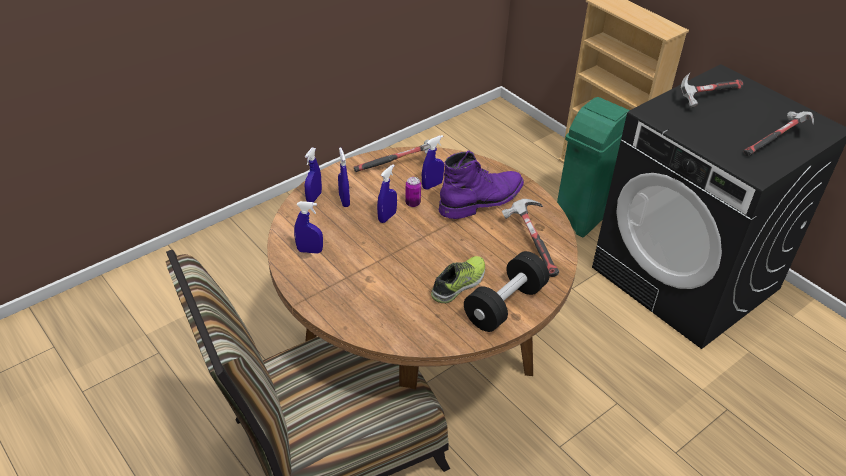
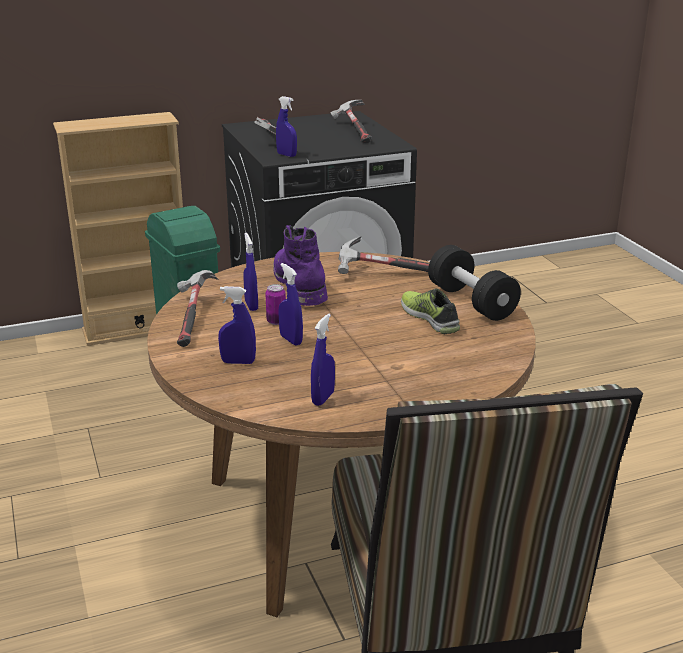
camera: 70 degrees left, 15 degrees down
(314, 198) = (215, 382): blue spray bottle -> blue spray bottle (286, 155)

